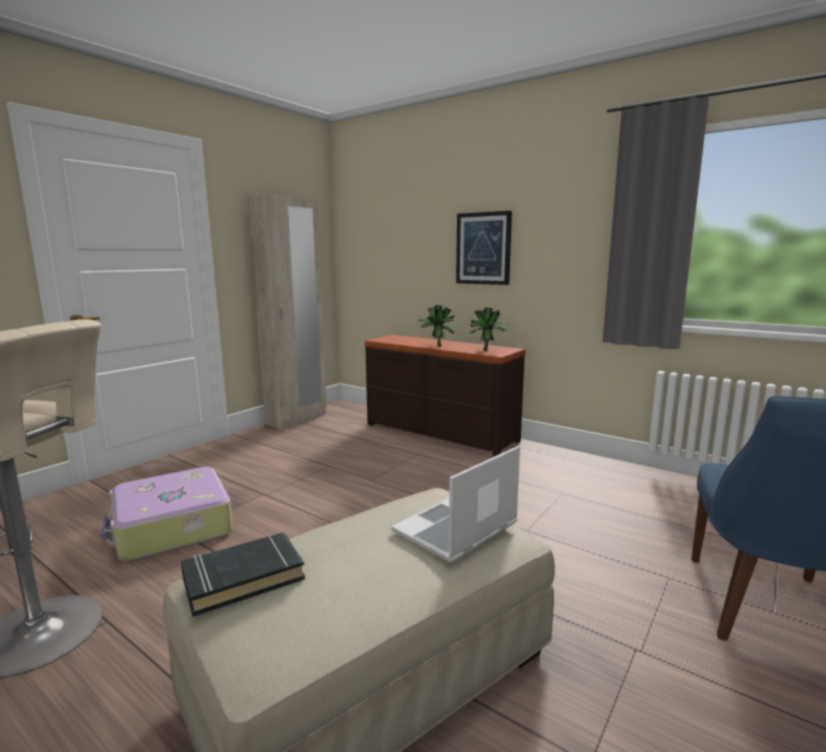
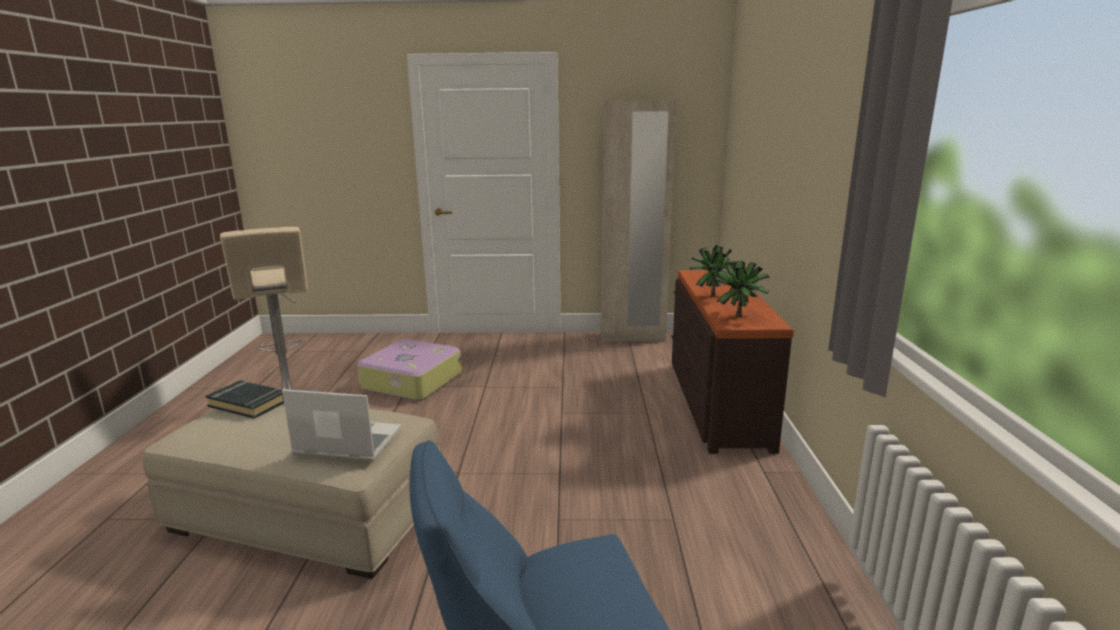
camera: 55 degrees right, 5 degrees up
(483, 248) = (792, 176): picture -> none

